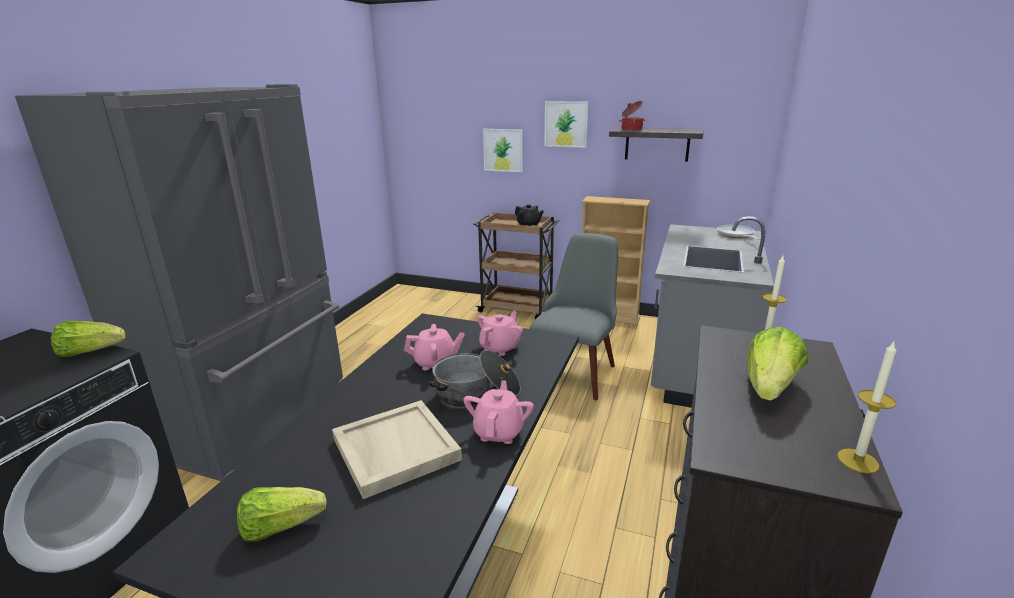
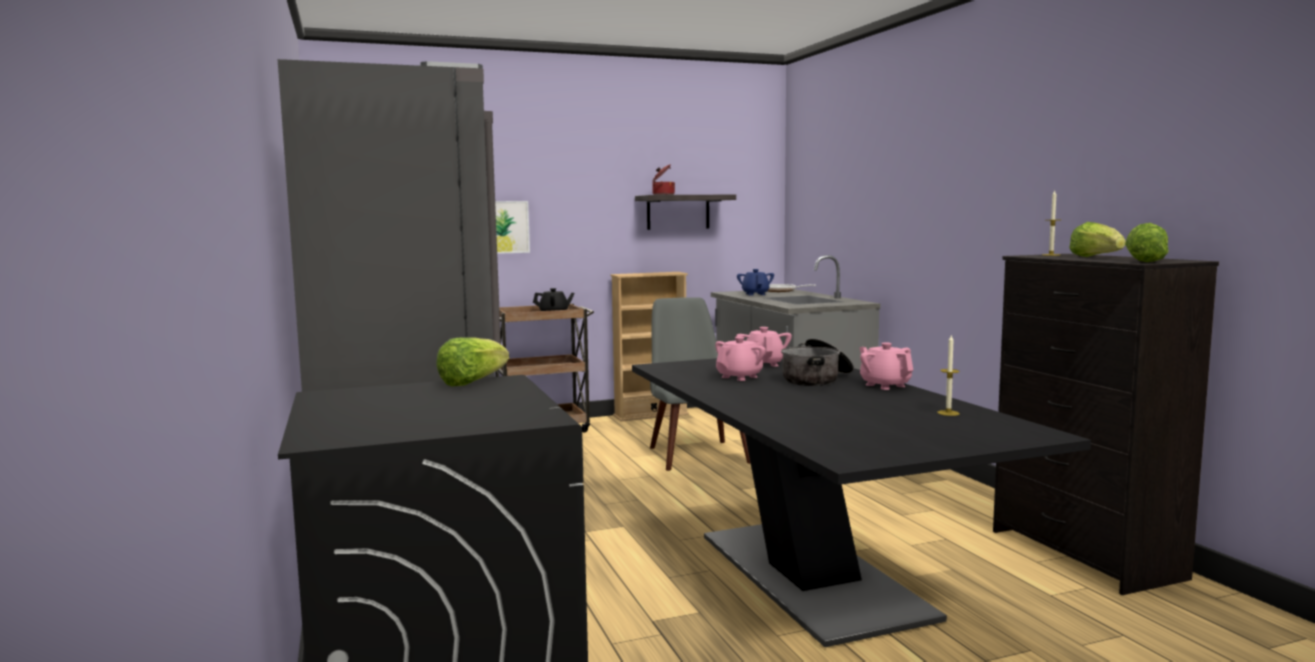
camera: 40 degrees left, 15 degrees down
(281, 527) = (882, 435): lettuce -> lettuce (1147, 261)
(394, 449) = (846, 403): beige tray -> none
(566, 124) = (580, 193): picture -> none
(696, 237) = (755, 294): none -> blue teapot
(857, 461) = (1178, 259): candle -> candle (948, 413)

